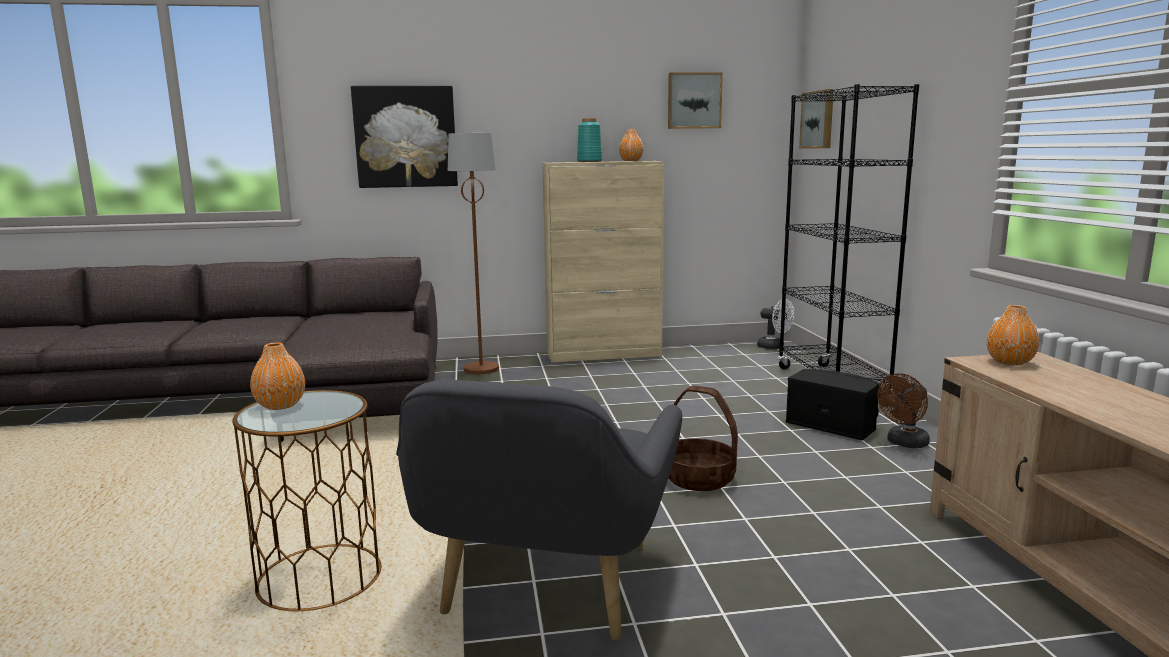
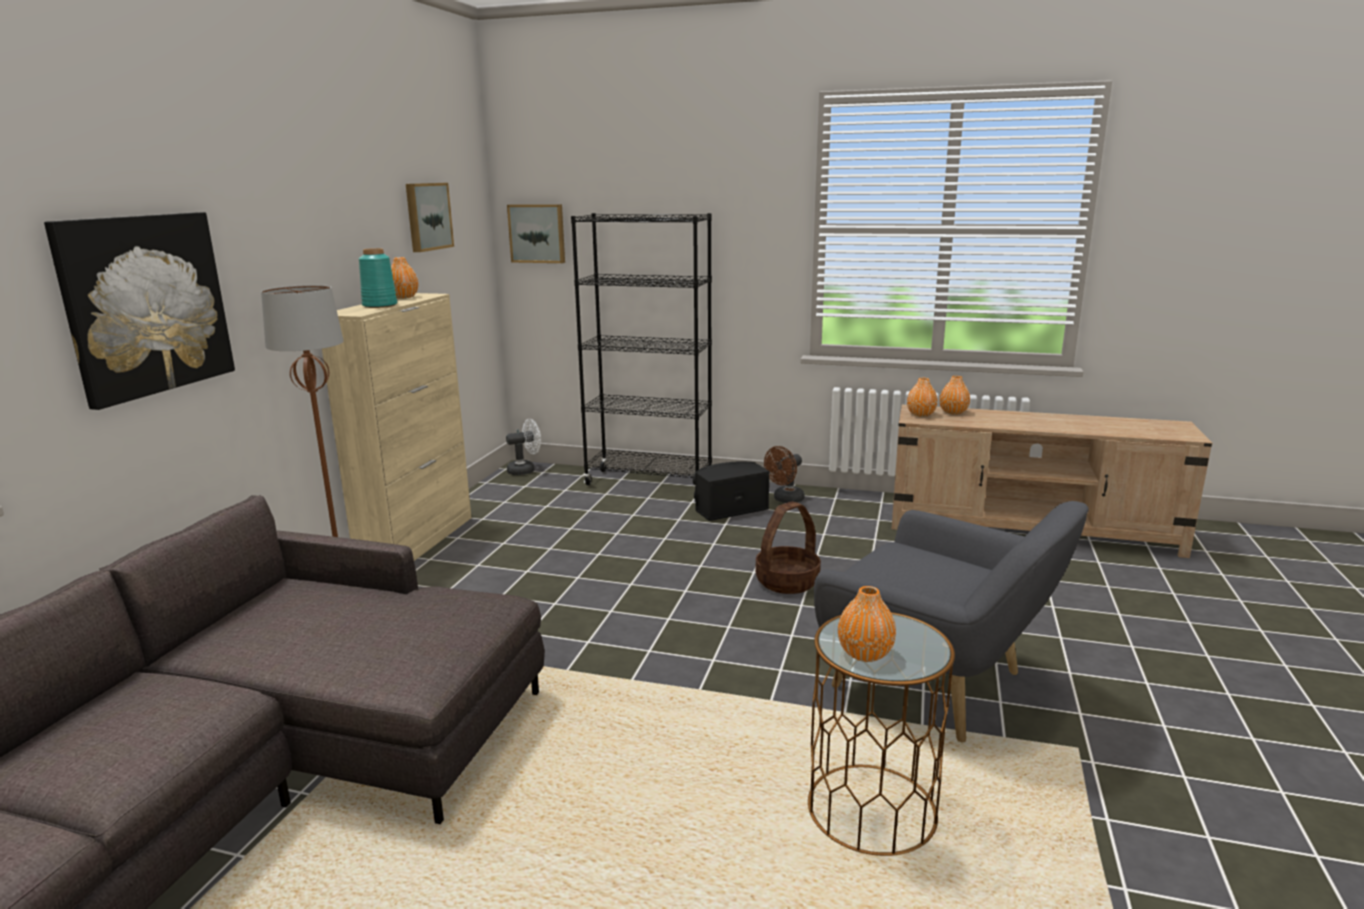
camera: 65 degrees left, 5 degrees up
(904, 443) = (785, 500): brown fan -> brown fan turned 60 degrees clockwise
(1068, 374) = (953, 412): none -> orange vase

